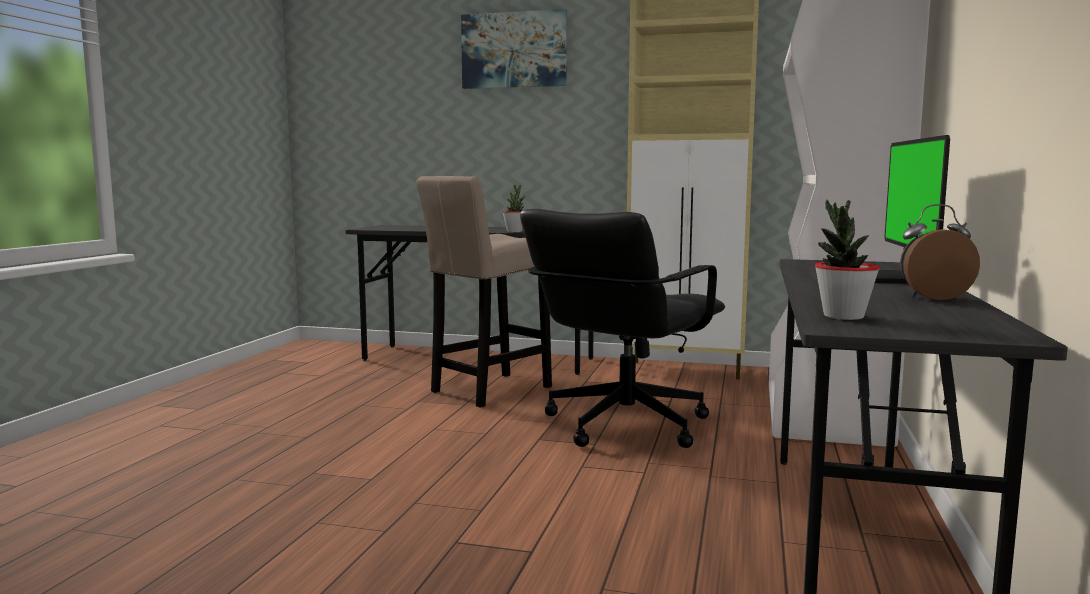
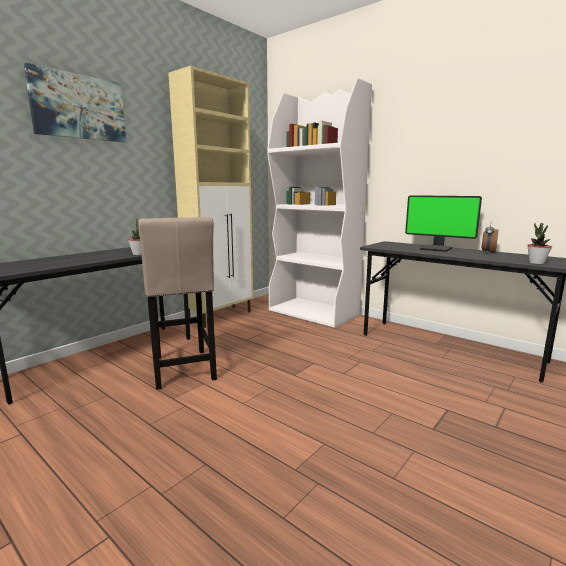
camera: 65 degrees left, 5 degrees up
(623, 425) = (291, 350): black office chair -> none

